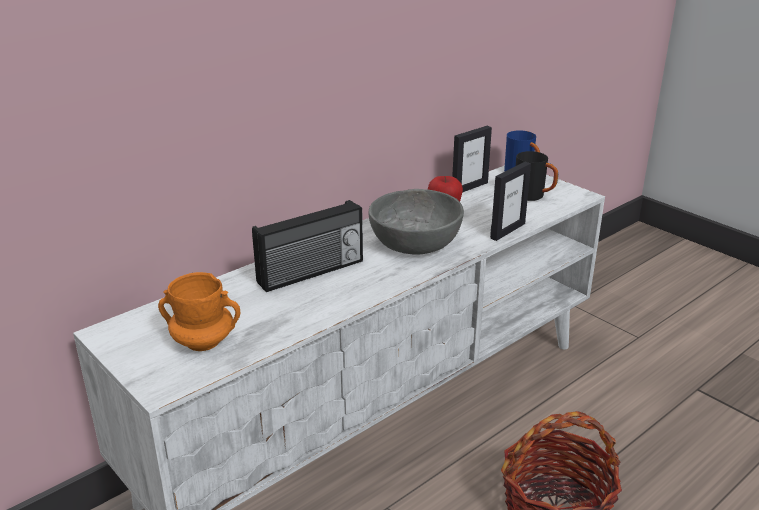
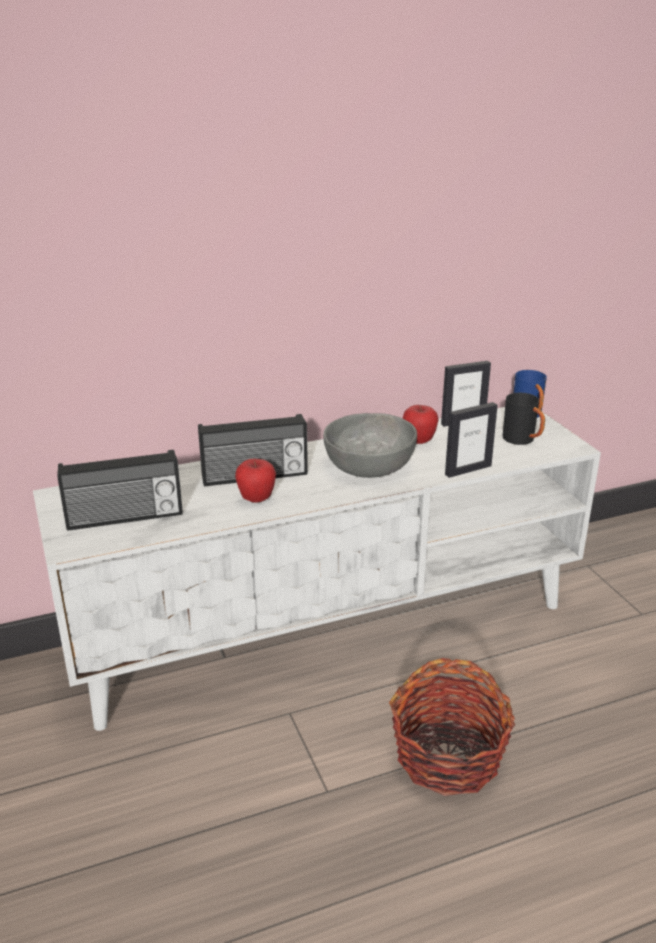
camera: 20 degrees right, 0 degrees up
(203, 342) = (125, 518): orange mug -> radio
(330, 295) = (256, 499): none -> apple

